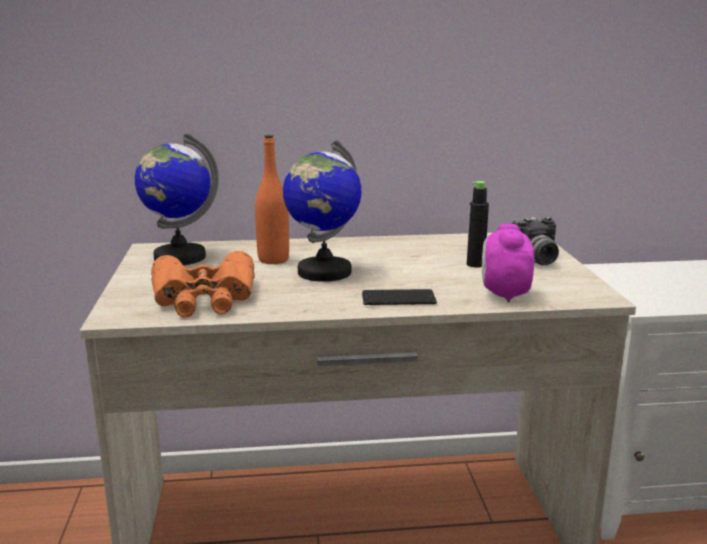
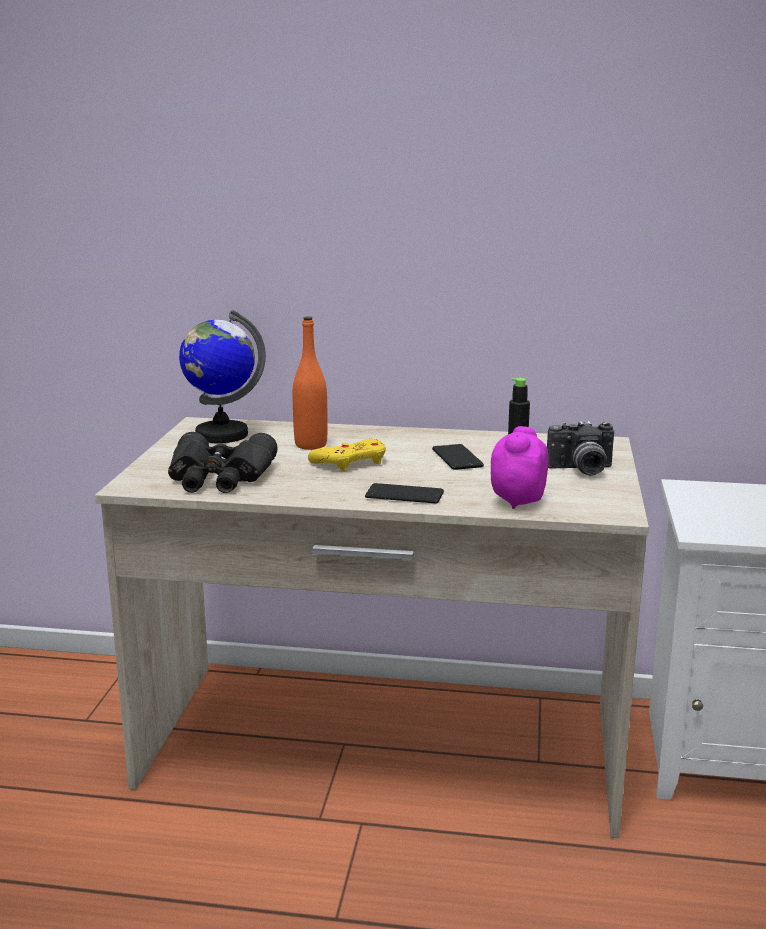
camera: 15 degrees right, 0 degrees up
(204, 298) = (219, 477): orange binoculars -> black binoculars
(323, 272) = (351, 462): globe -> yellow game controller
(416, 260) = (457, 458): none -> phone

